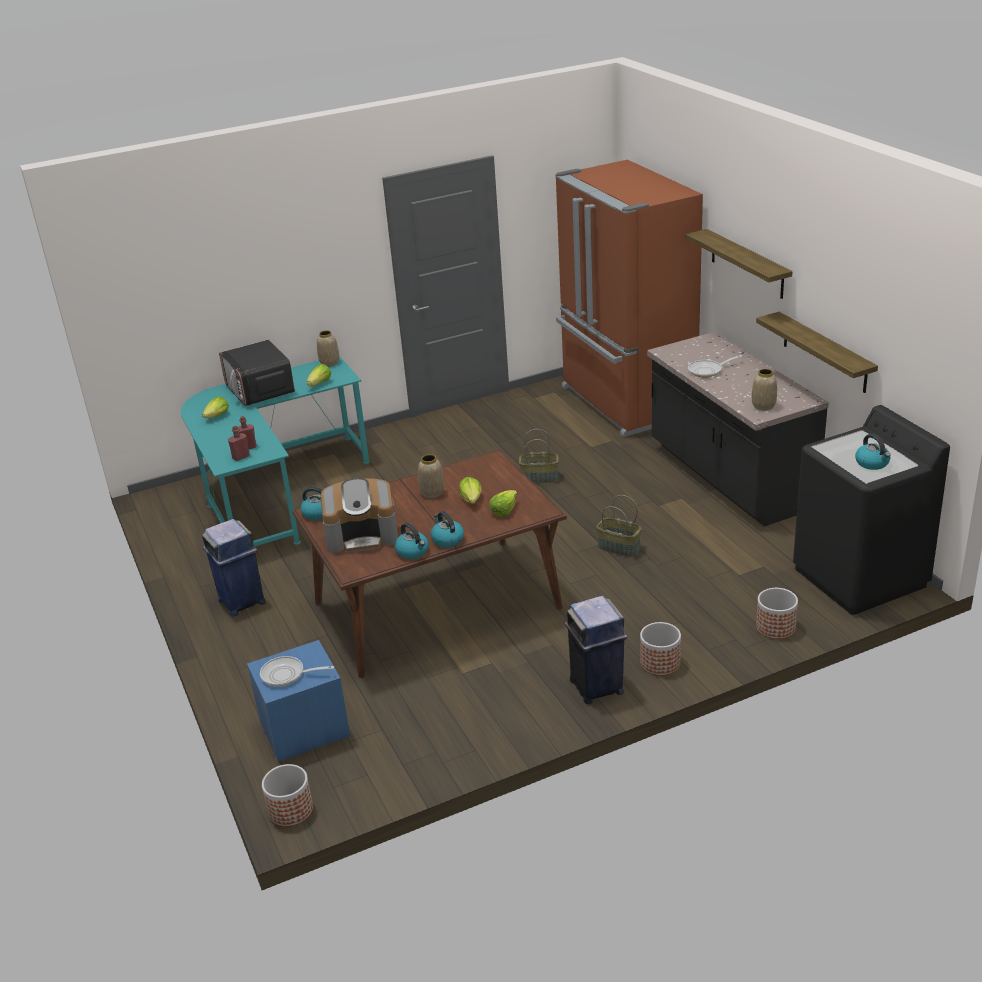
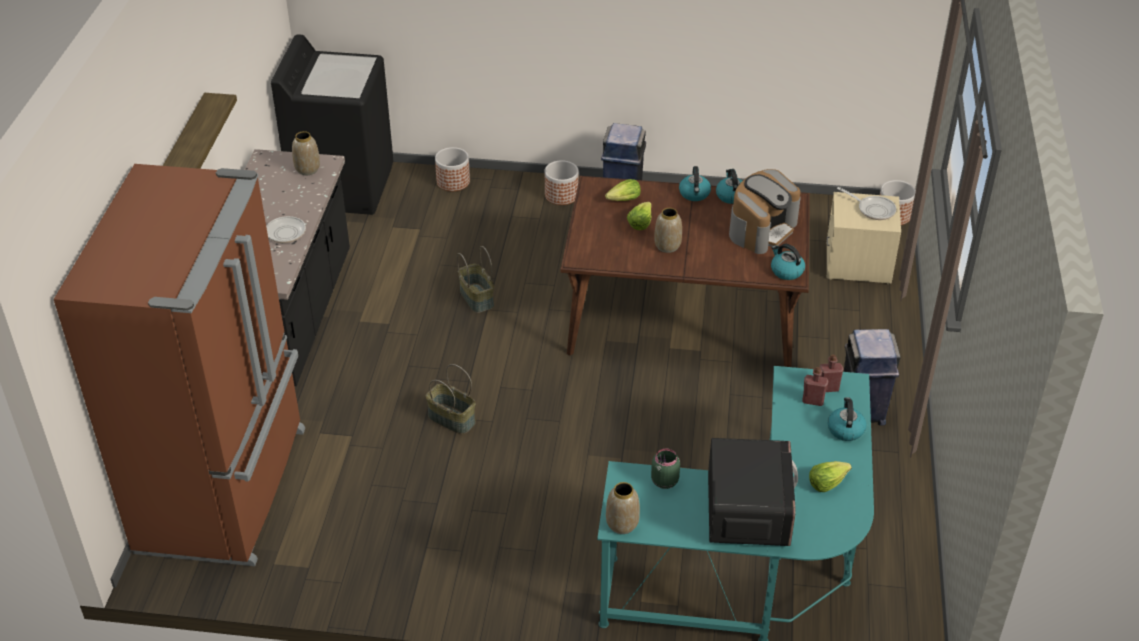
camera: 150 degrees left, 10 degrees up
(304, 729) = (858, 263): blue nightstand -> beige nightstand
(320, 383) = (663, 481): lettuce -> green jar
(362, 535) = (762, 229): coffee machine -> coffee machine turned 105 degrees clockwise
(824, 352) = (235, 119): shelf -> none
(872, 463) = (345, 67): kettle -> kettle (845, 429)

